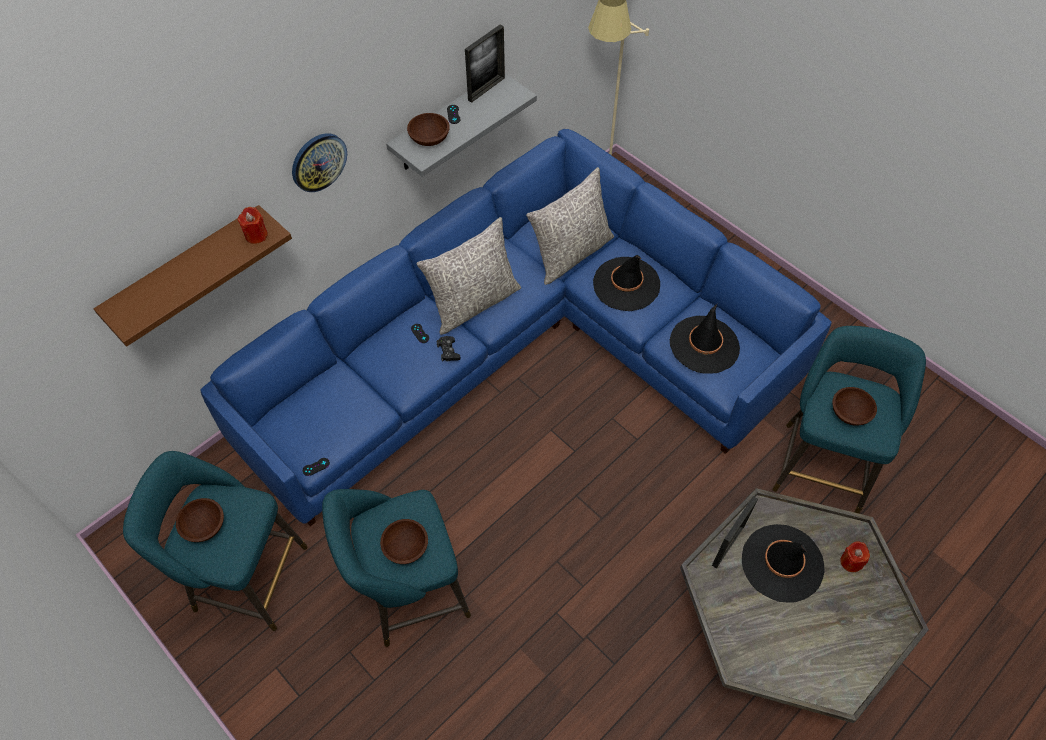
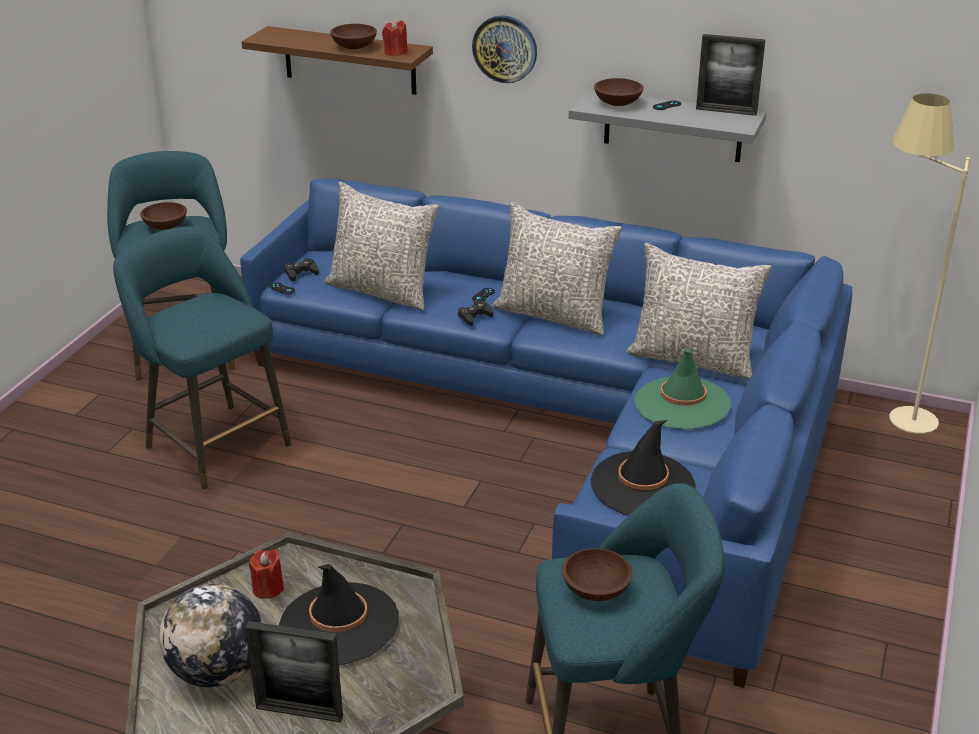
camera: 65 degrees right, 25 degrees down
(301, 444) = (301, 273): none -> black game controller
(367, 396) = (382, 291): none -> grey pillow
(405, 547) = (193, 320): brown bowl -> brown bowl (354, 47)
(626, 284) = (682, 403): black hat -> green hat
(727, 546) = (338, 570): picture frame -> picture frame (299, 712)
(804, 649) = (217, 672): none -> globe
(851, 562) = (377, 692): red candle -> red candle (268, 588)

